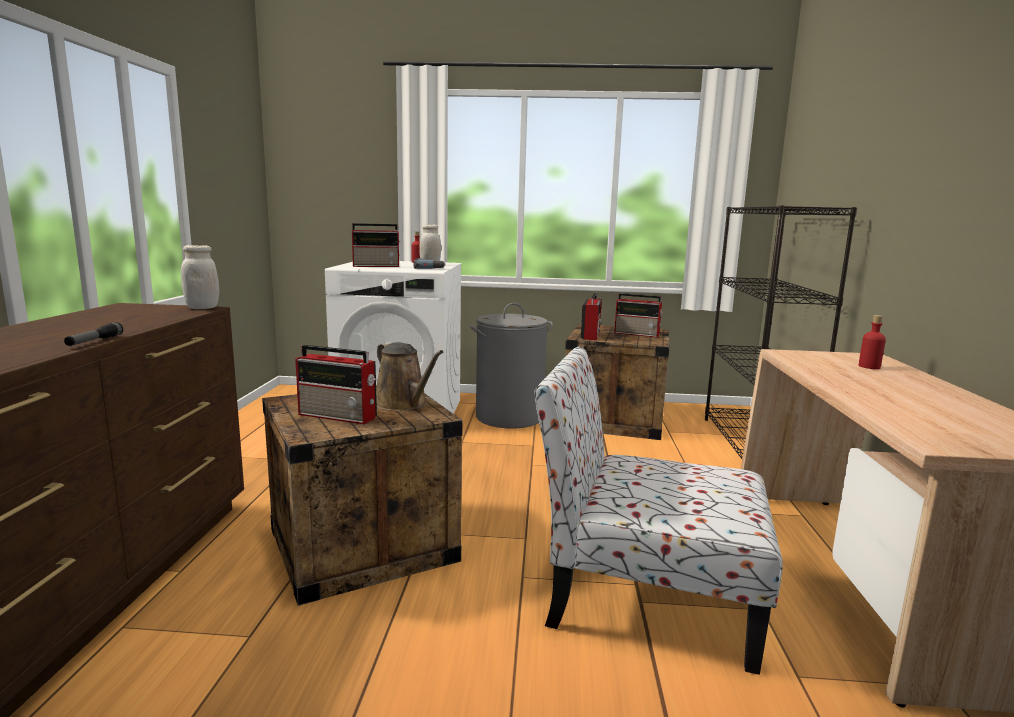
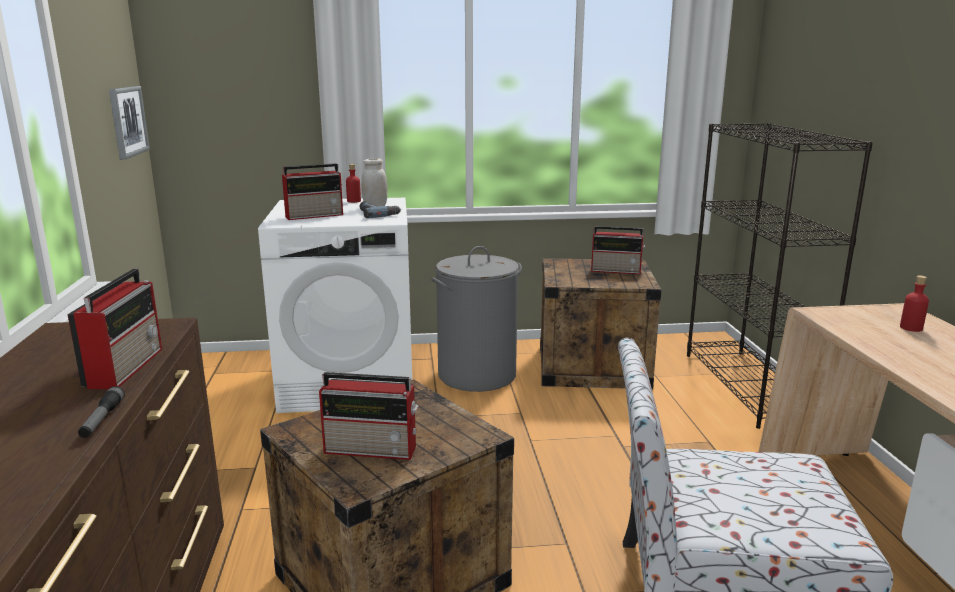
camera: 10 degrees left, 5 degrees up
(202, 308) = (166, 324): white jar -> none
(247, 189) = (127, 121): none -> picture
(404, 404) = (434, 420): brown watering can -> none
(591, 335) = (568, 277): radio -> radio (126, 366)

